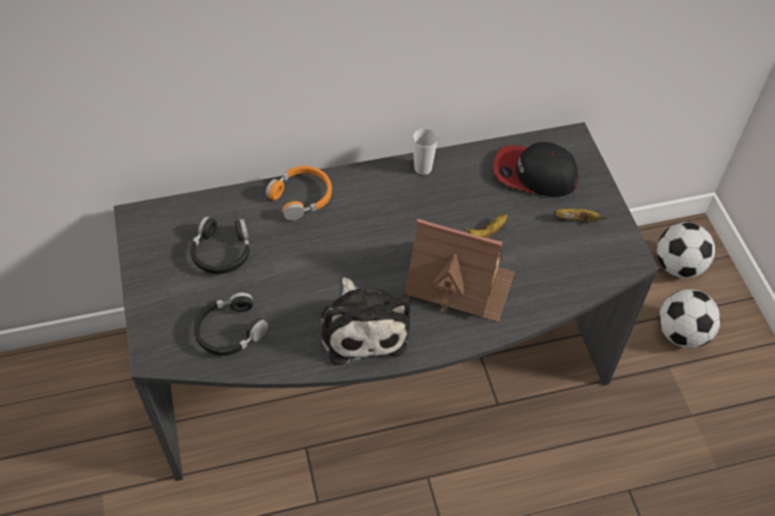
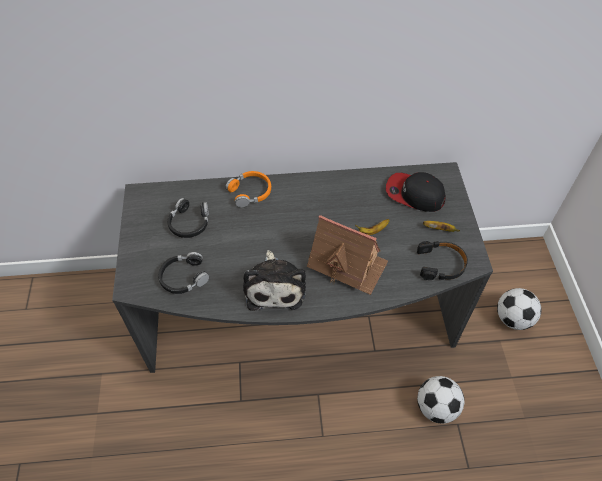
camera: 10 degrees right, 0 degrees up
(423, 168) = (337, 182): cup -> none
(587, 268) = (441, 264): none -> black headphones
(678, 266) = (517, 271): football -> football (436, 407)

